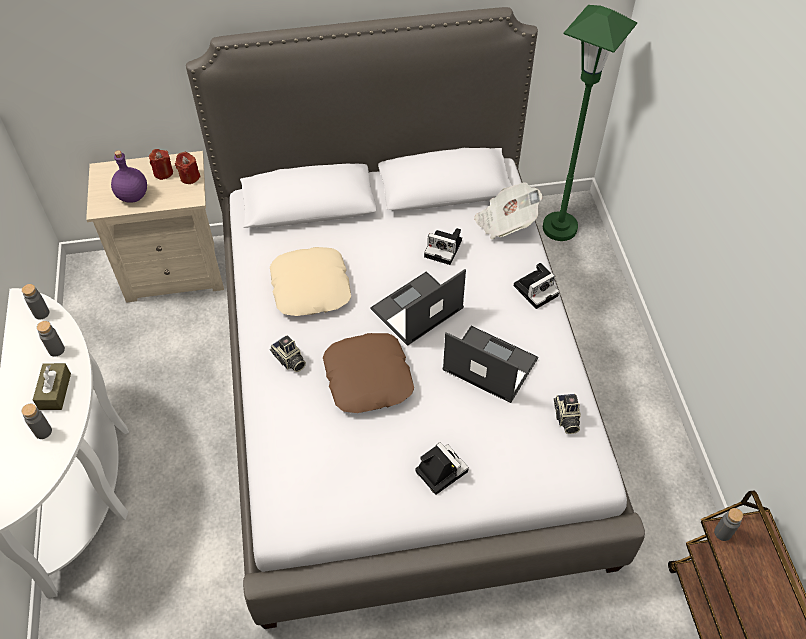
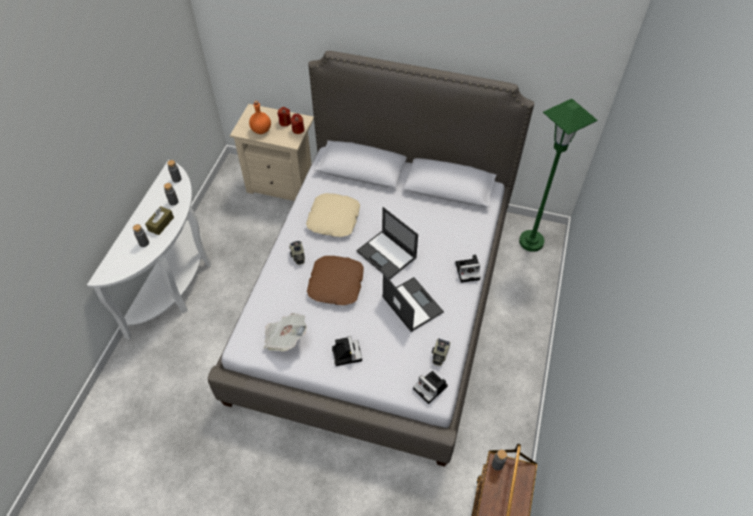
camera: 25 degrees right, 0 degrees up
(132, 195) = (261, 130): purple bottle -> orange bottle
(416, 309) = (387, 255): laptop -> laptop turned 120 degrees counterclockwise
(445, 248) = (426, 225): camera -> camera (431, 388)
(506, 222) = (474, 222): newspaper -> newspaper (285, 338)

